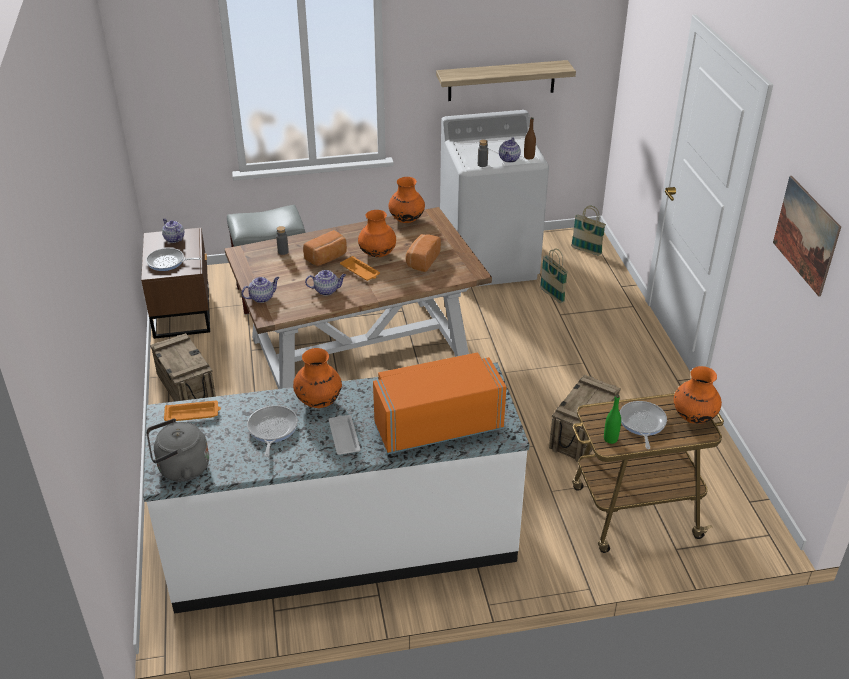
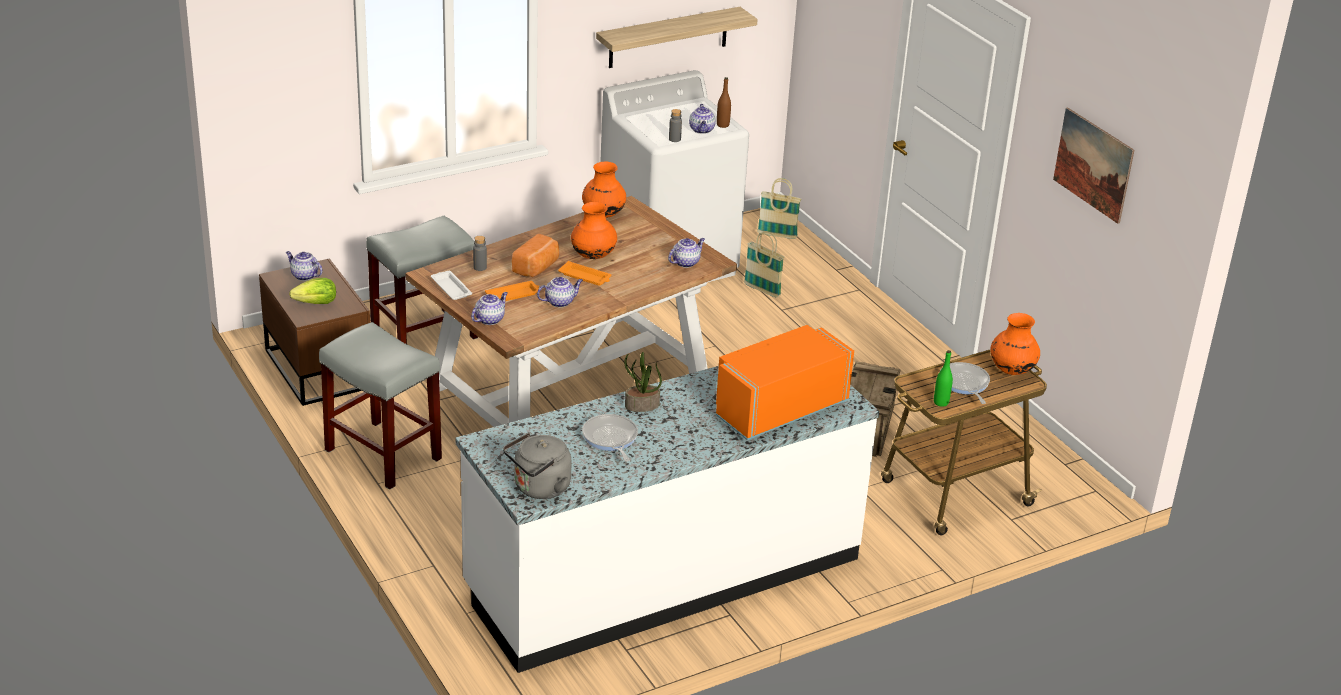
camera: 20 degrees left, 5 degrees down
(168, 262) = (316, 303): frying pan -> lettuce
(186, 389) = (382, 454): crate -> grey stool
(193, 414) = (514, 438): orange tray -> orange tray (513, 295)
(318, 401) = (641, 406): orange vase -> potted plant
(344, 437) = (690, 433): white tray -> white tray (450, 288)
(422, 261) = (649, 257): bread -> none
(449, 270) = (686, 262): none -> teapot

